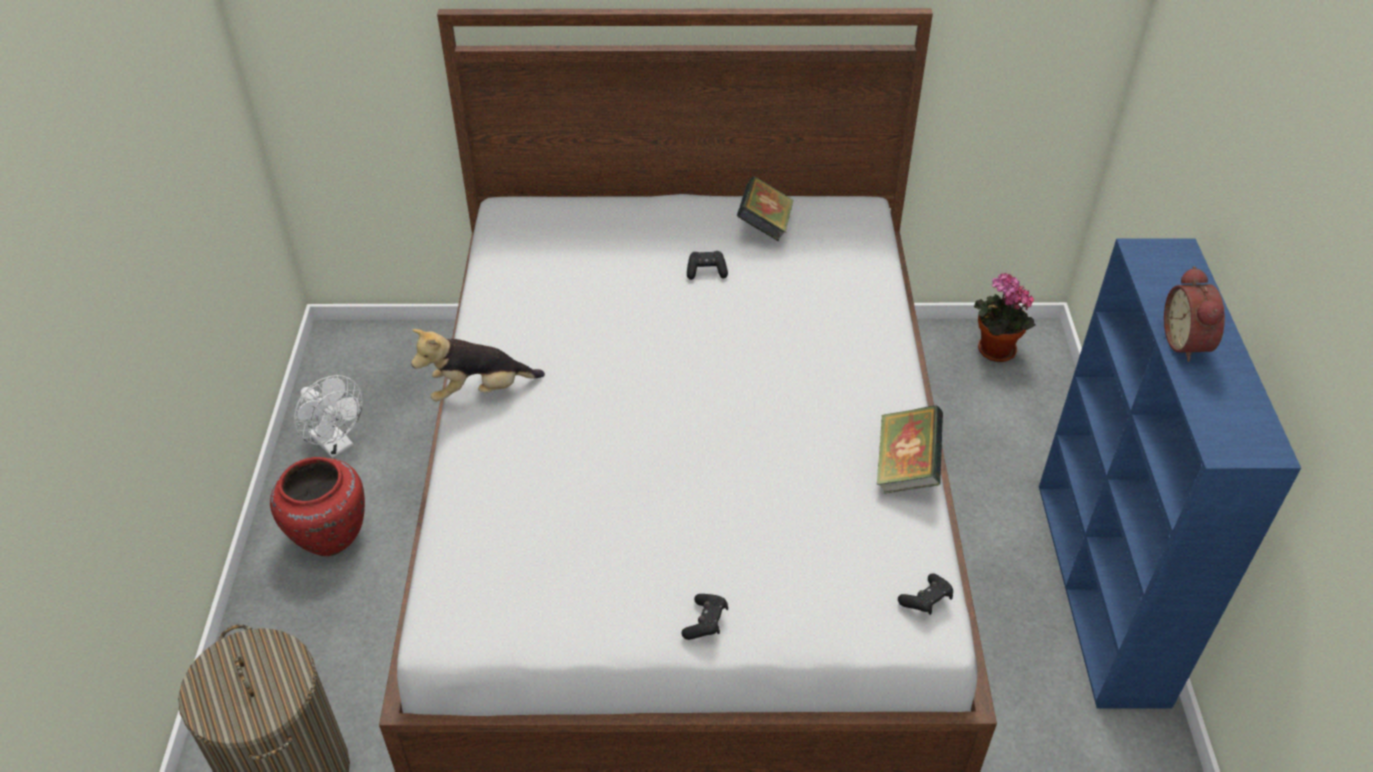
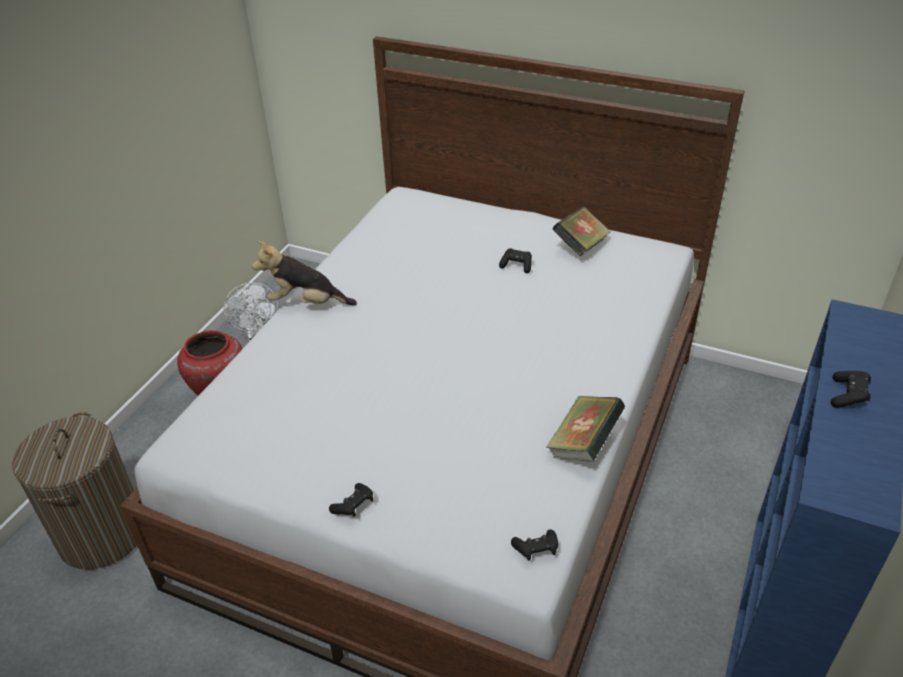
camera: 25 degrees right, 5 degrees down
(993, 351) = (771, 403): potted plant -> none
(1188, 343) = (848, 396): alarm clock -> black game controller

